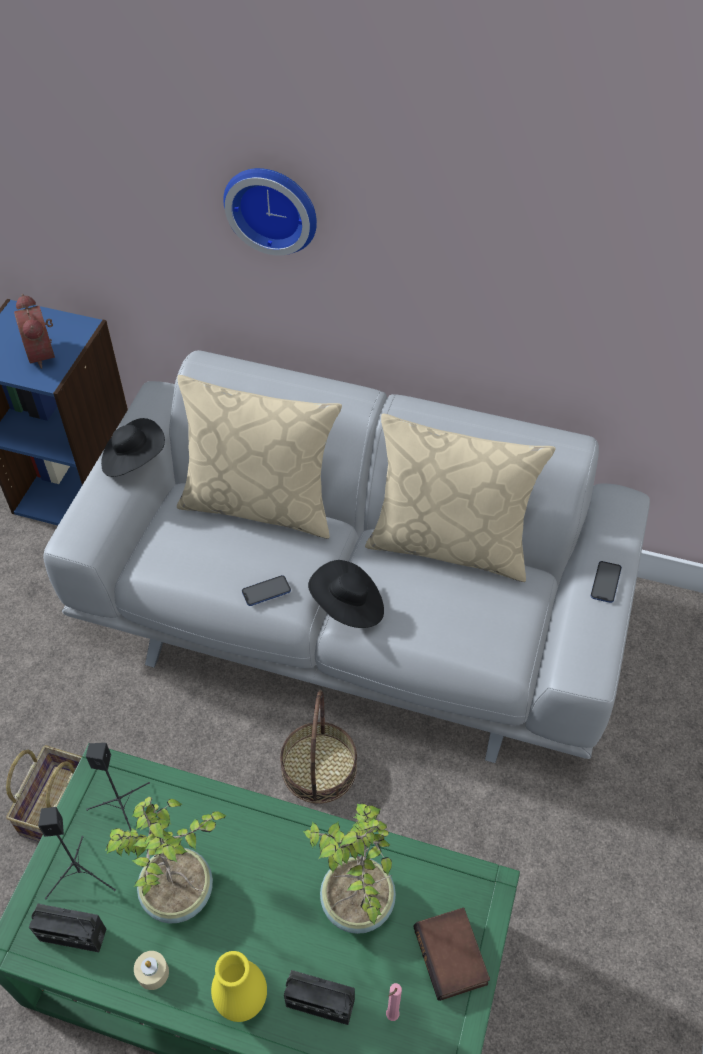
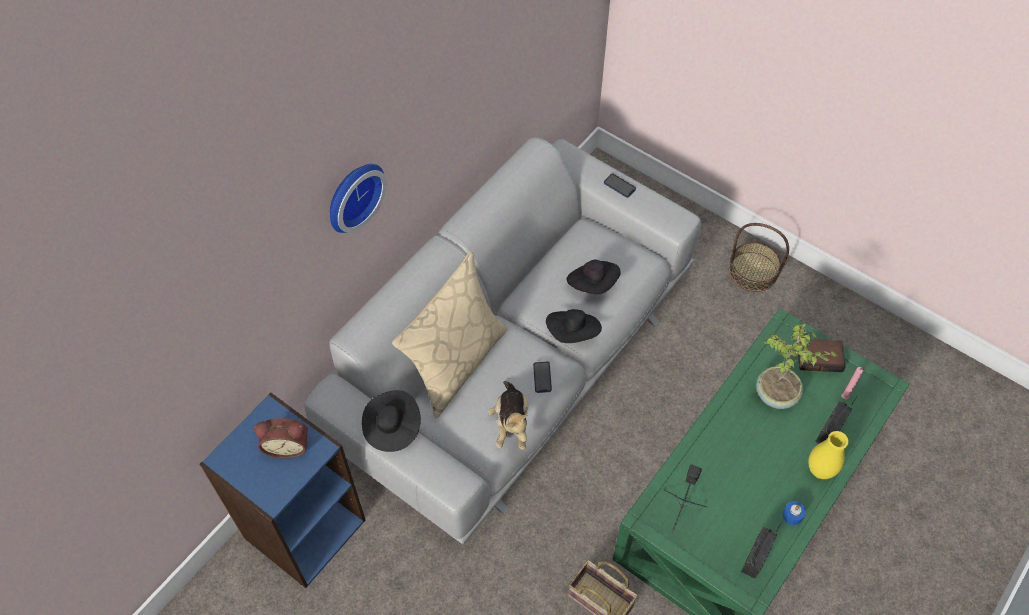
camera: 70 degrees left, 5 degrees up
(82, 874) = (717, 544): black speaker -> none
(153, 973) = (792, 515): beige candle -> blue candle
(179, 894) = (745, 489): potted plant -> none
(188, 579) = (511, 424): none -> plush toy
(319, 768) = (628, 422): basket -> basket (753, 271)
(437, 608) = (593, 284): none -> black hat
(449, 543) = (540, 261): beige pillow -> none

